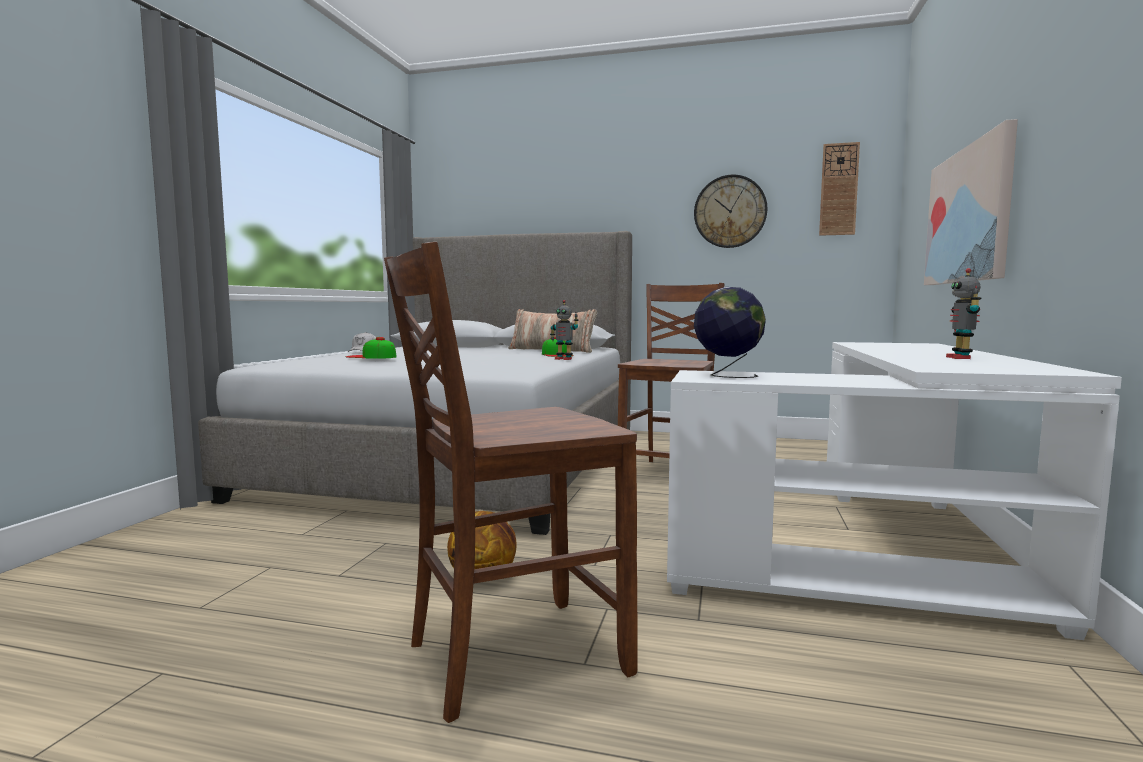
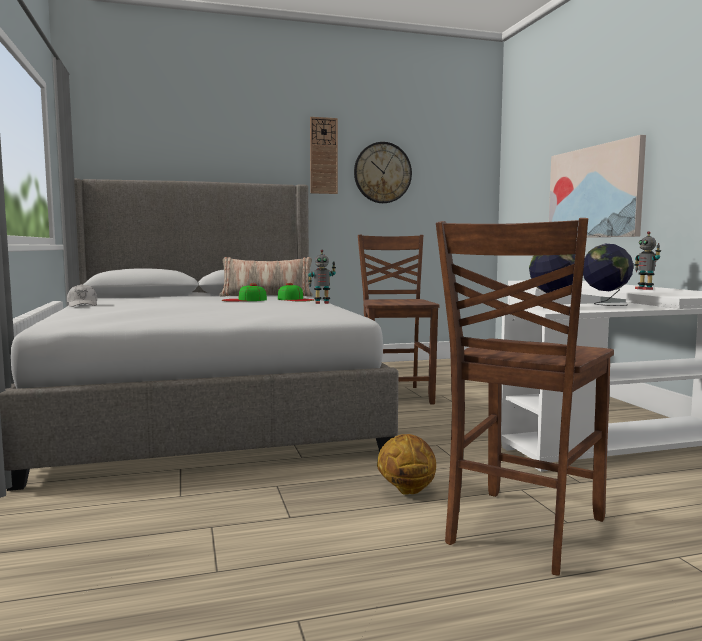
camera: 30 degrees left, 0 degrees up
(371, 357) = (155, 310): cap -> cap (244, 300)
(834, 375) = (605, 304): none -> globe
(839, 189) = (460, 161): wall clock -> wall clock (323, 156)

